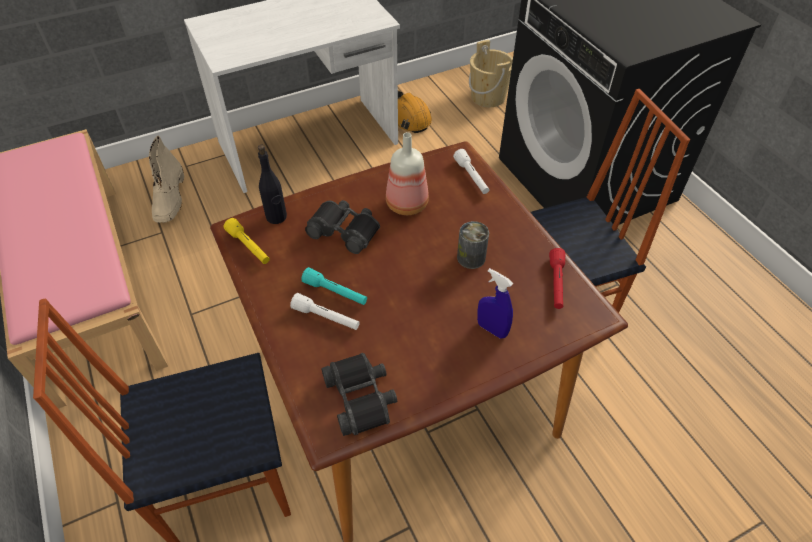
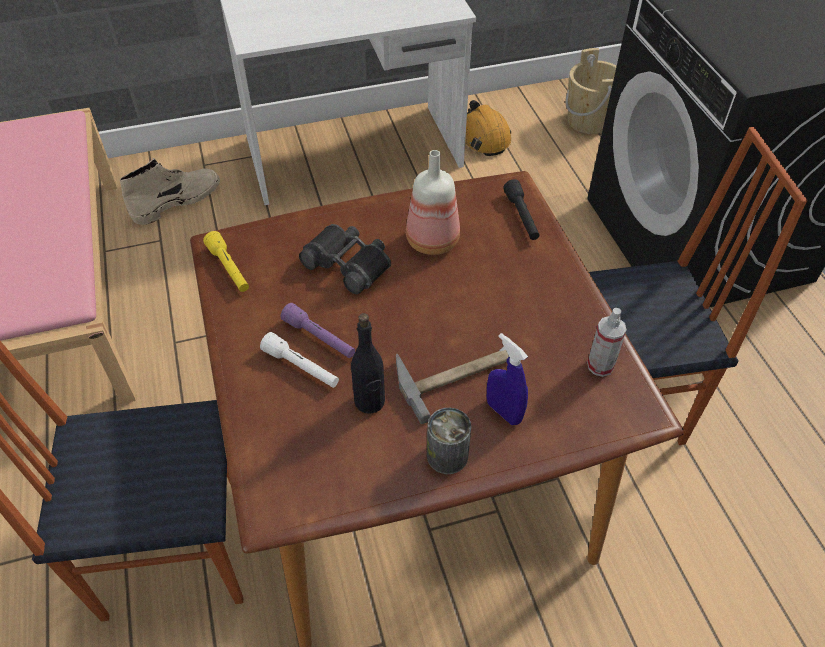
camera: 10 degrees right, 0 degrees up
(170, 198) = (177, 201): beige boot -> beige boot turned 135 degrees counterclockwise
(276, 217) = (270, 237): black bottle -> black bottle (370, 402)
(335, 292) = (319, 338): turquoise flashlight -> purple flashlight
(361, 397) = (321, 472): black binoculars -> none
(452, 304) = (460, 373): none -> hammer
(471, 177) = (521, 217): white flashlight -> black flashlight
(471, 258) = (497, 318): can -> can (447, 455)
(556, 283) = (600, 366): red flashlight -> spray bottle

